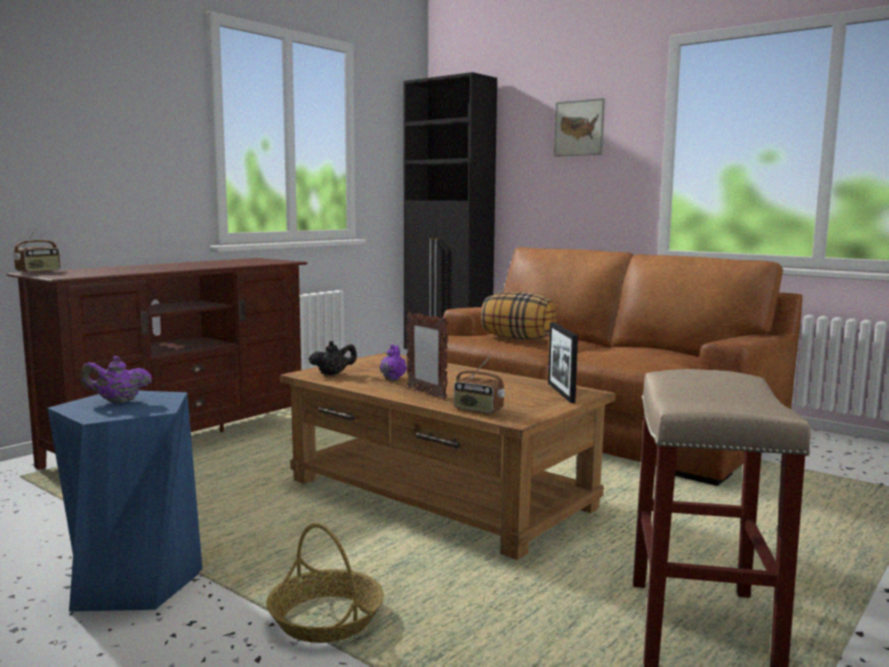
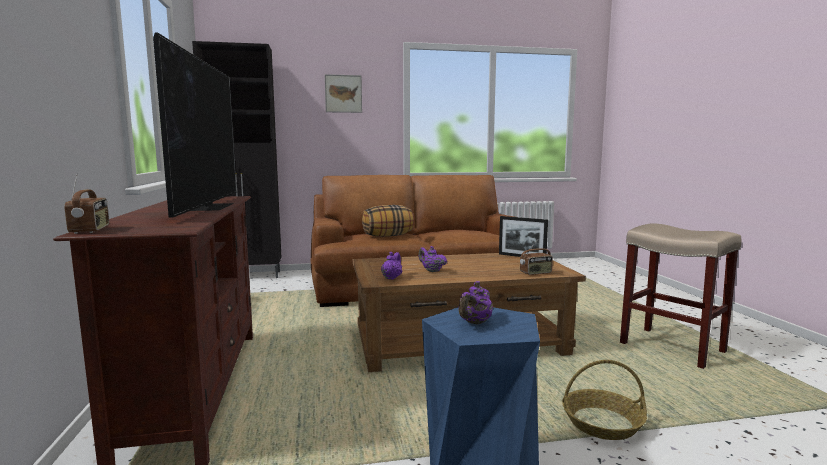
camera: 50 degrees left, 0 degrees up
(202, 266) = (209, 206): none -> television
(333, 374) = (392, 278): black teapot -> purple teapot
(426, 393) = (482, 273): picture frame -> none

